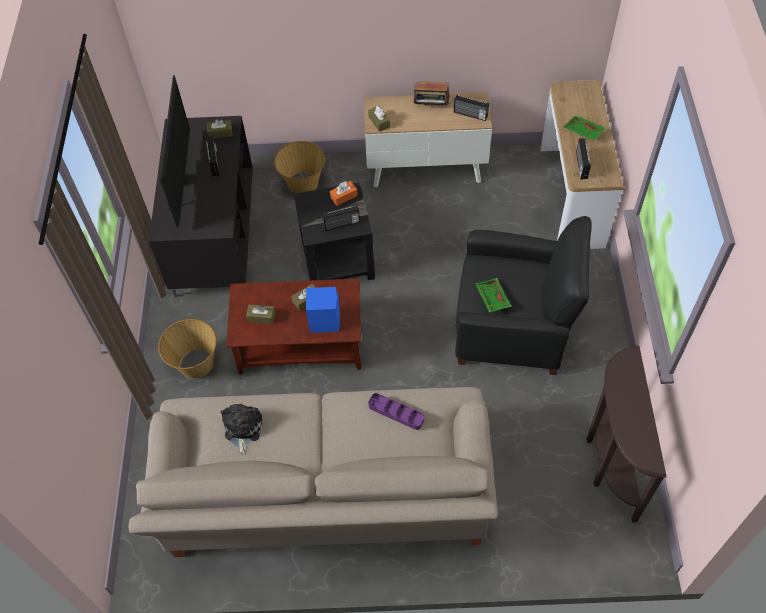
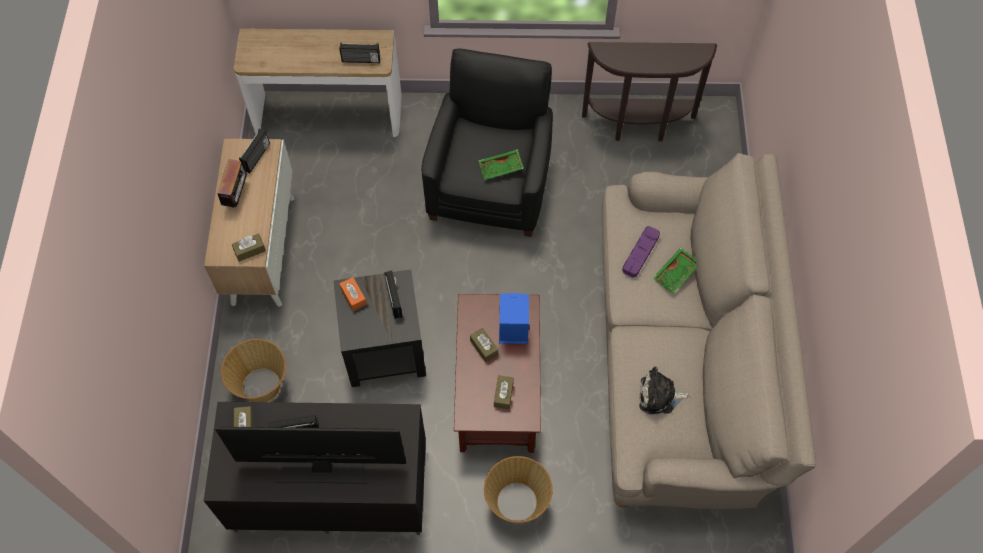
camera: 90 degrees left, 5 degrees up
(583, 132) = (314, 52): green tray -> green tray (676, 274)

